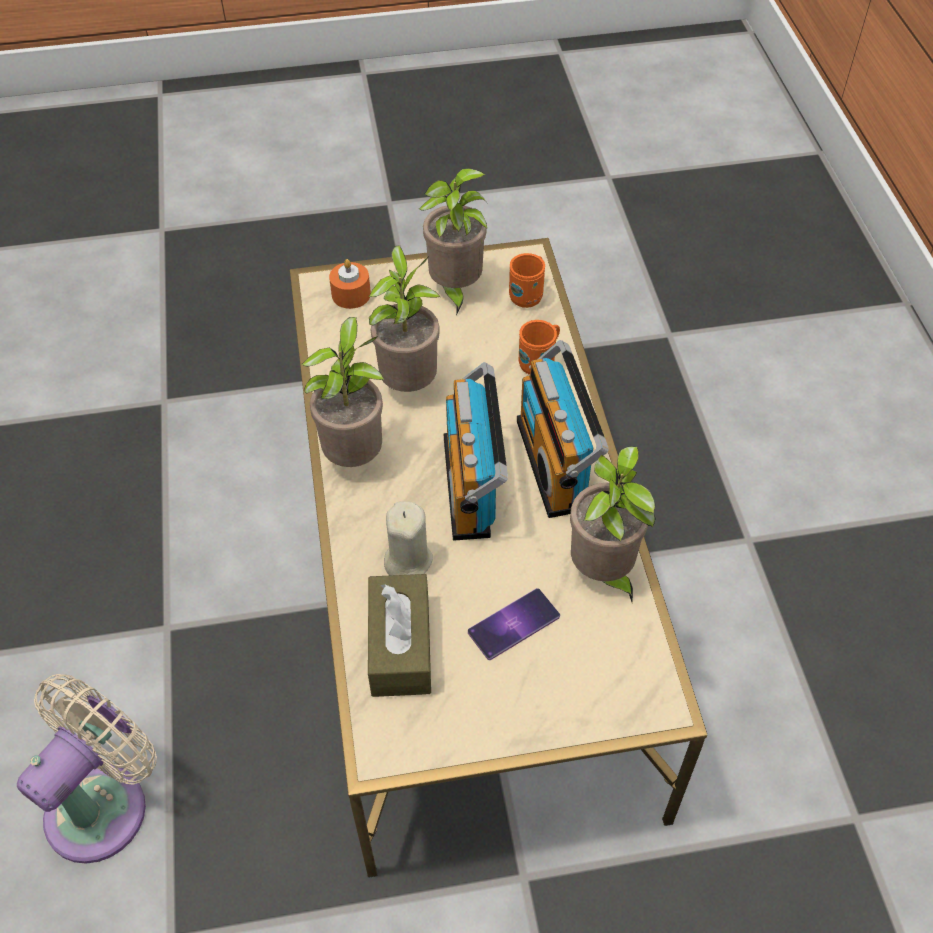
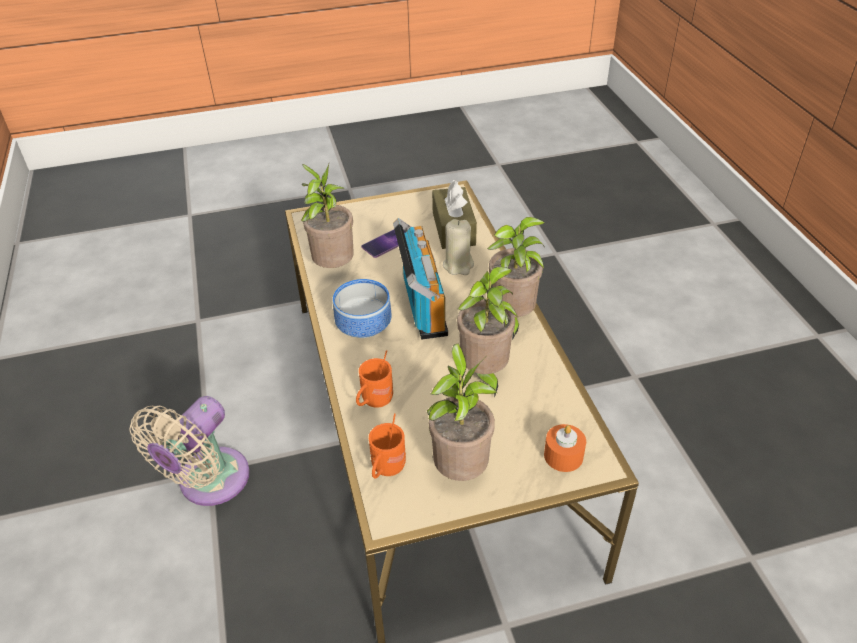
camera: 175 degrees right, 10 degrees down
(104, 803) = (619, 294): beige fan -> beige fan (208, 483)
(556, 464) = (361, 326): radio -> bowl

